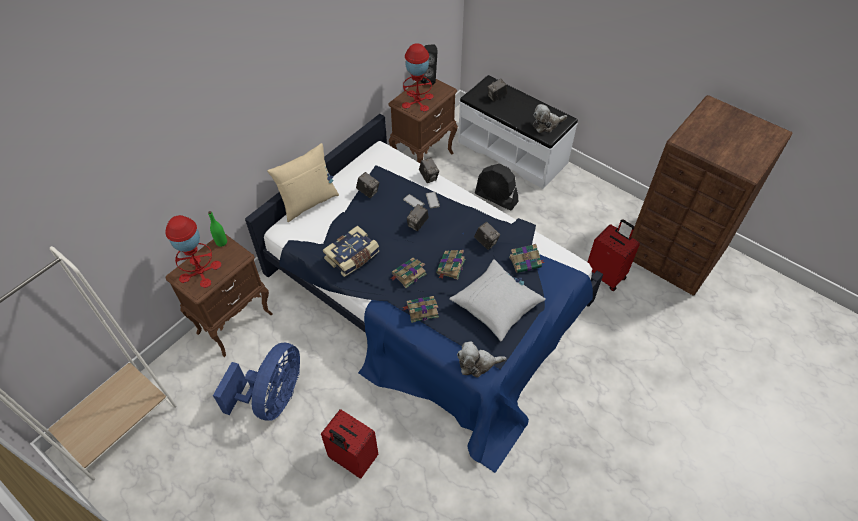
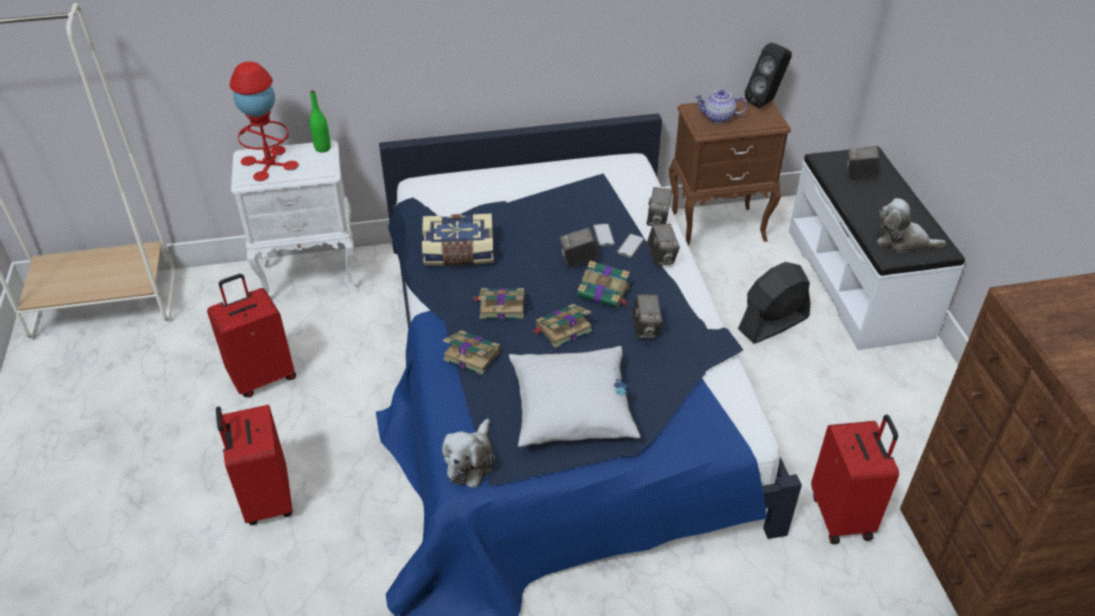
camera: 40 degrees right, 10 degrees down
(235, 323) = (311, 278): brown nightstand -> white nightstand
(273, 398) = (262, 376): blue fan -> red suitcase
(309, 203) = (480, 174): beige pillow -> none
(368, 192) = (560, 196): camera -> camera (661, 257)
(417, 101) = (718, 118): red table lamp -> teapot
(477, 364) = (471, 461): plush toy -> plush toy turned 105 degrees counterclockwise
(496, 198) = (773, 323): black fan -> black fan turned 75 degrees clockwise
(525, 262) = (673, 383): book -> book (604, 293)

